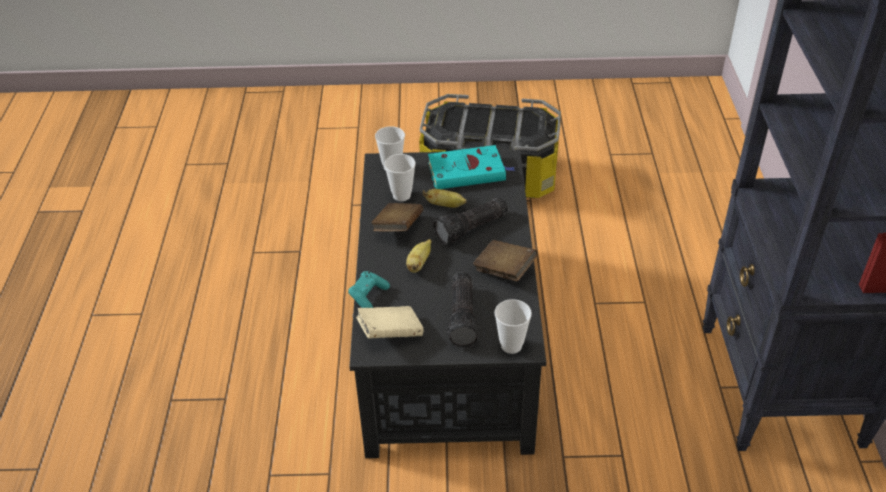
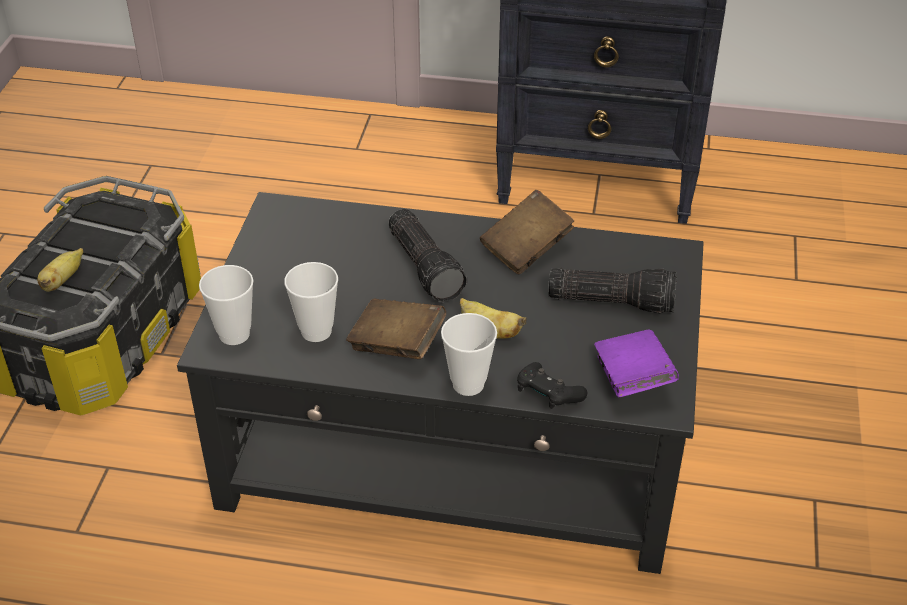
camera: 80 degrees left, 0 degrees up
(368, 296) = (547, 396): turquoise game controller -> black game controller
(390, 333) = (632, 379): beige book -> purple book
(445, 205) = (361, 286): banana -> banana (62, 280)
(468, 172) = (289, 250): turquoise book -> none
(511, 345) = (672, 265): cup -> cup (468, 384)

